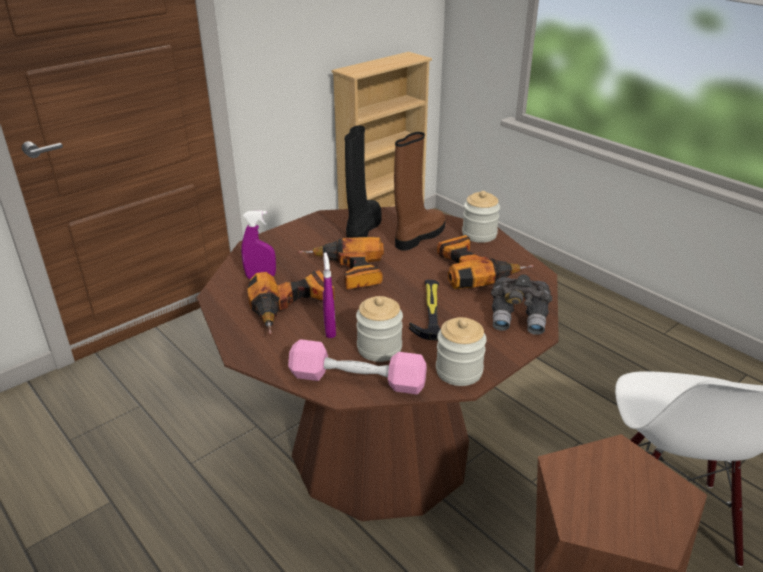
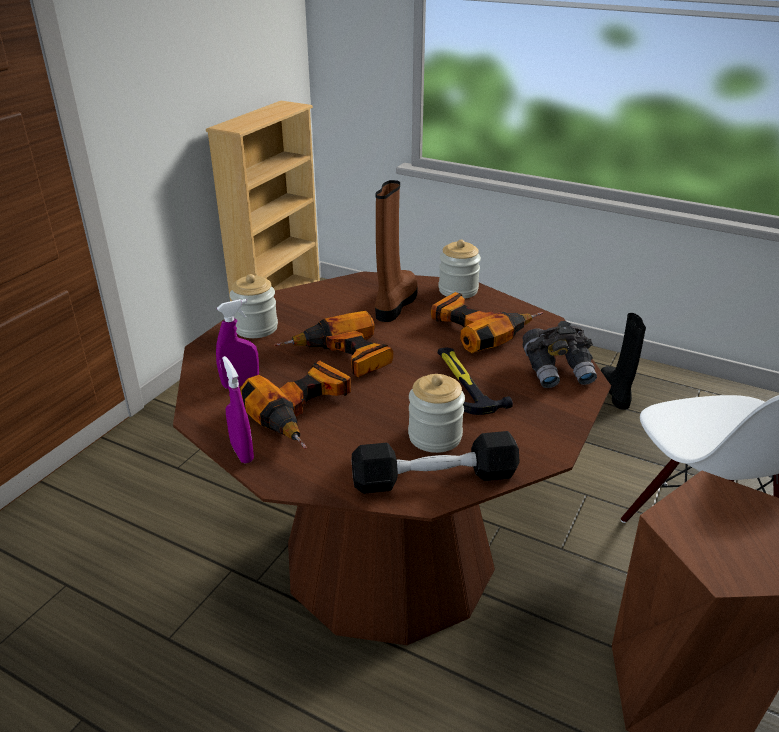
camera: 20 degrees left, 0 degrees up
(330, 330) = (364, 428): purple spray bottle -> purple spray bottle (242, 452)
(357, 380) = (434, 478): pink dumbbell -> black dumbbell
(363, 228) = (326, 305): black boot -> black boot (615, 393)
(459, 371) = (536, 442): jar -> jar (256, 328)

